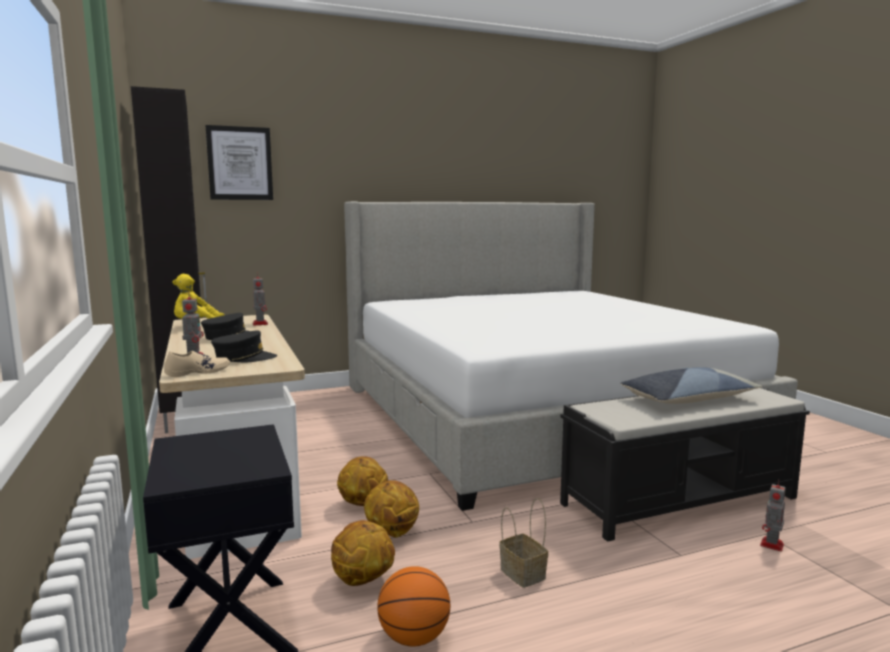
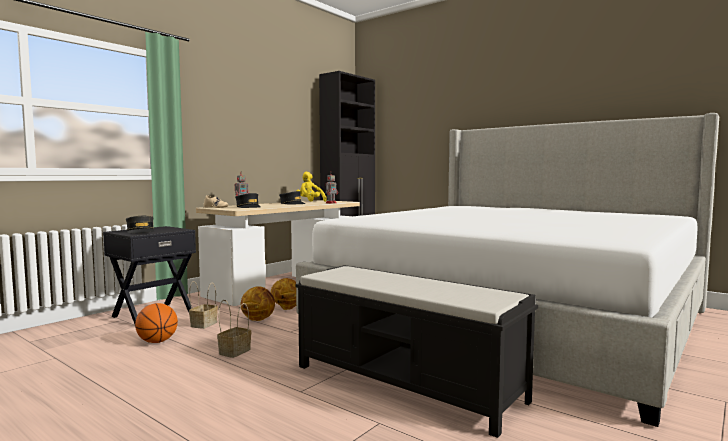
camera: 60 degrees right, 5 degrees down
(224, 462) = (141, 231): none -> grey cap
(240, 163) = (401, 110): picture -> none
(362, 580) = (204, 324): basketball -> basket
(688, 399) = (416, 283): pillow -> none
(771, 545) = (356, 426): toy robot -> none

